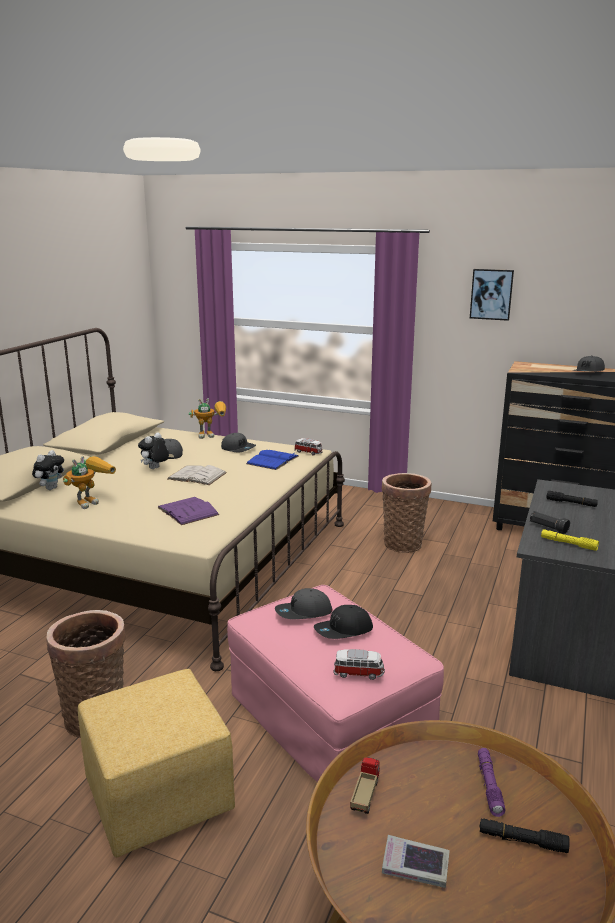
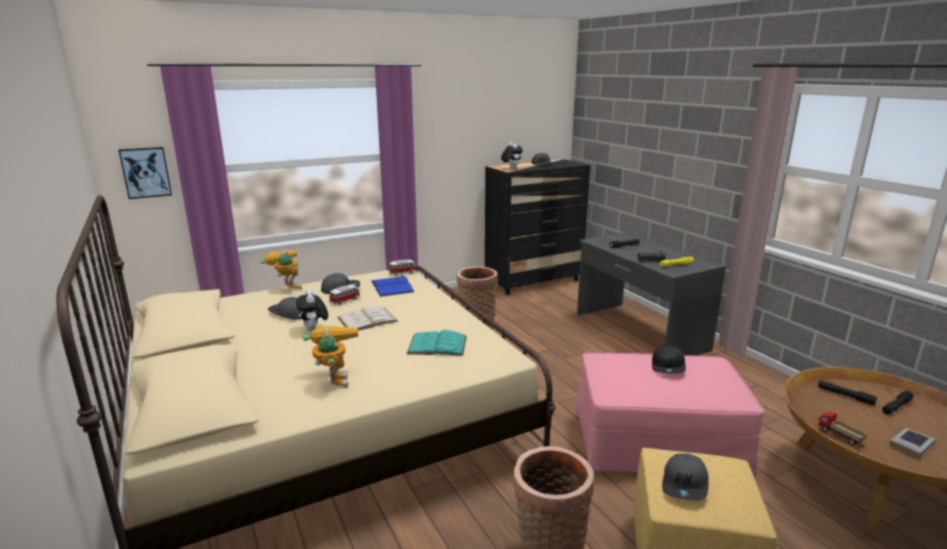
camera: 50 degrees left, 0 degrees up
(51, 488) = (255, 389): plush toy -> plush toy (511, 168)
(188, 511) = (437, 345): purple book -> turquoise book
(212, 435) = (286, 287): toy robot -> toy robot turned 75 degrees counterclockwise
(303, 613) = (630, 370): grey cap -> grey cap (685, 484)
(359, 673) = (725, 382): toy car -> toy car (345, 300)
(489, 785) = (845, 396): purple flashlight -> black flashlight
(491, 294) = (464, 115): picture -> picture (146, 172)

